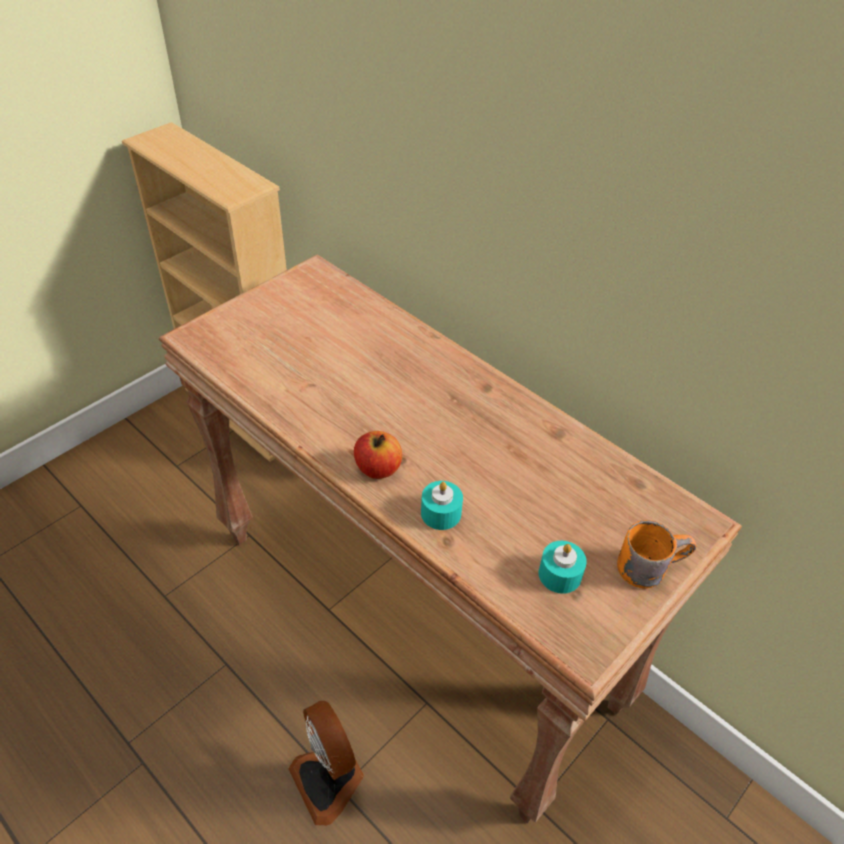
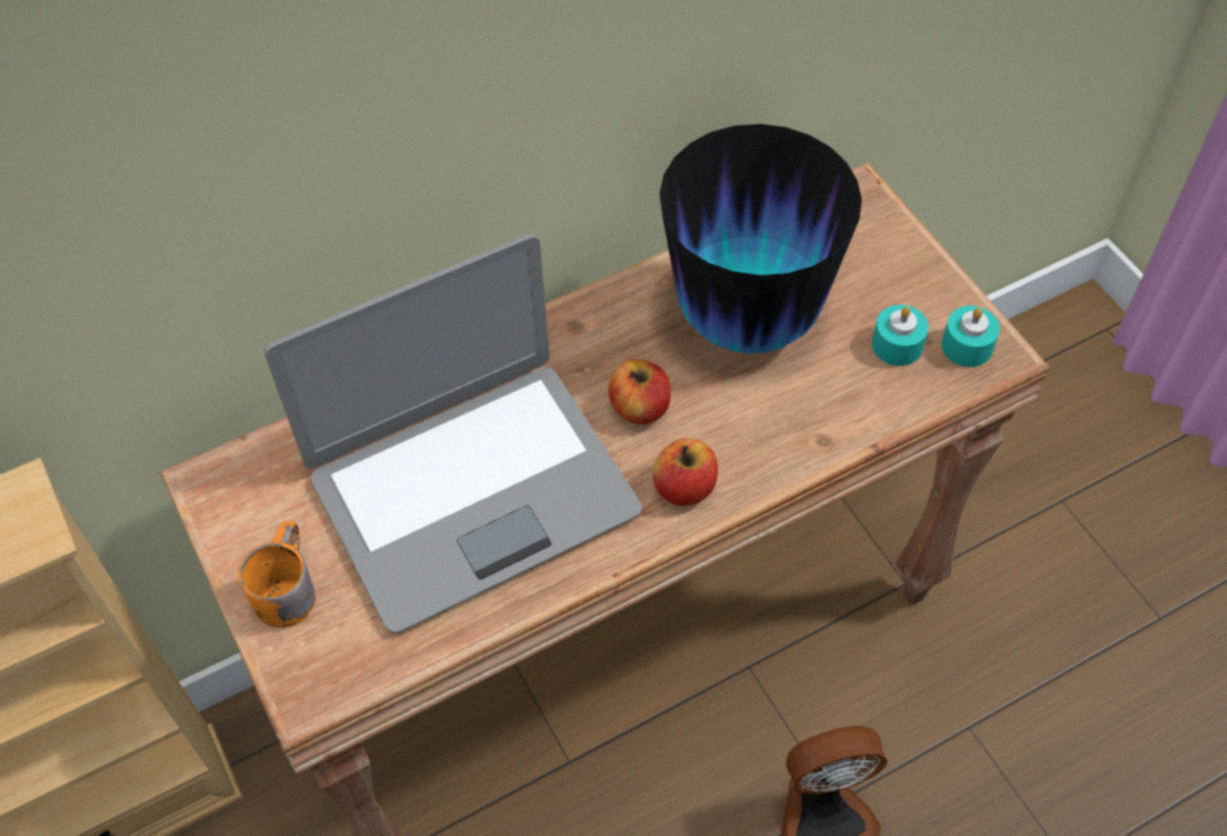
camera: 70 degrees left, 10 degrees up
(341, 369) = (472, 492): none -> laptop
(434, 432) = (640, 407): none -> apple
(441, 513) = (779, 436): turquoise candle -> turquoise candle (967, 346)
(537, 475) = (747, 319): none -> vase
(648, 564) = (901, 262): orange mug -> orange mug (283, 588)

